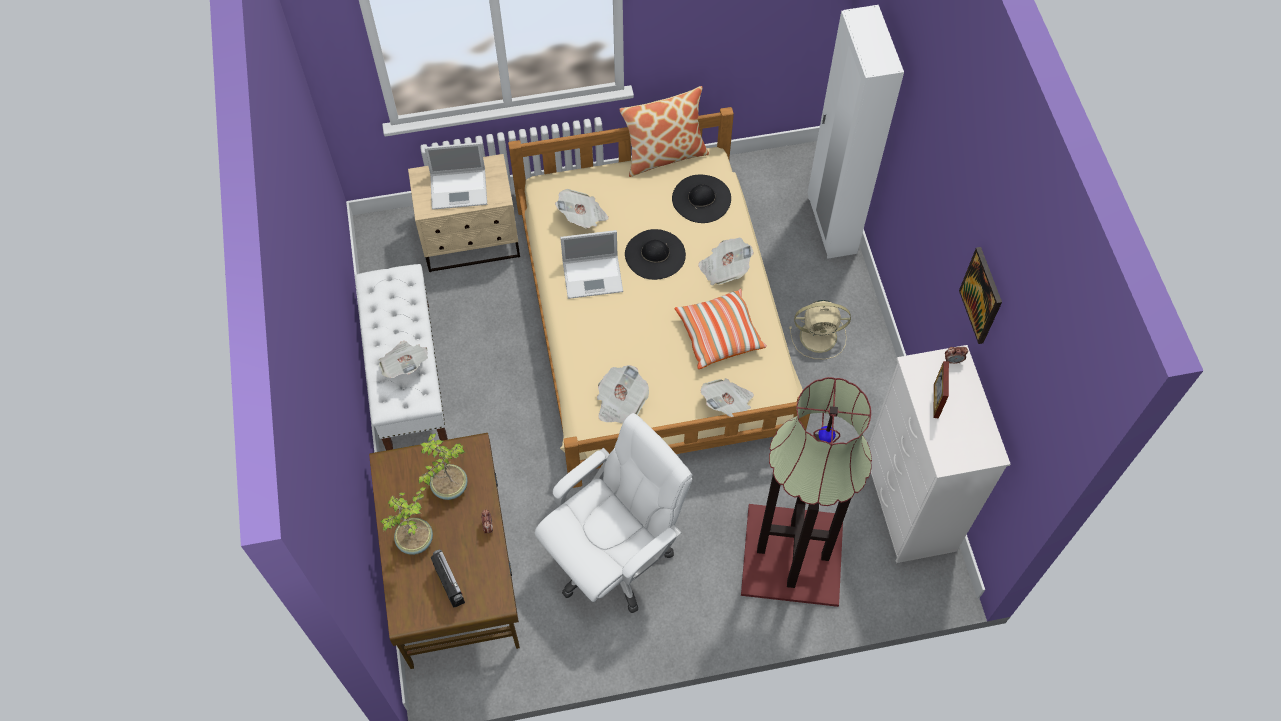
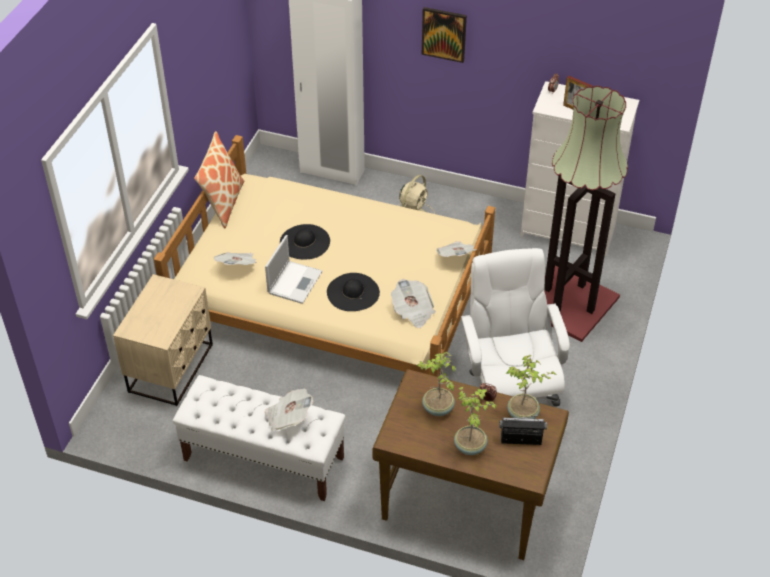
camera: 60 degrees left, 15 degrees down
(460, 189) = (162, 311): laptop -> none
(485, 571) = (523, 415): none -> potted plant
(701, 198) = (279, 199): black hat -> black hat (353, 292)
(718, 335) = (398, 238): pillow -> none
(724, 269) = (347, 213): newspaper -> none
(982, 295) = (541, 35): picture -> picture (444, 34)

